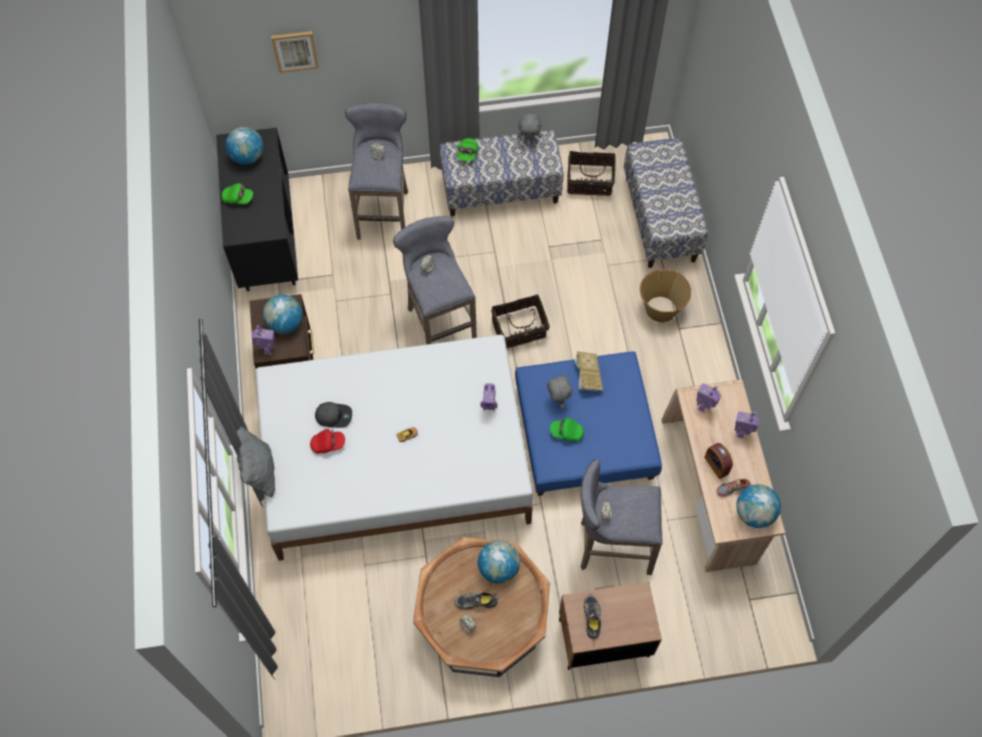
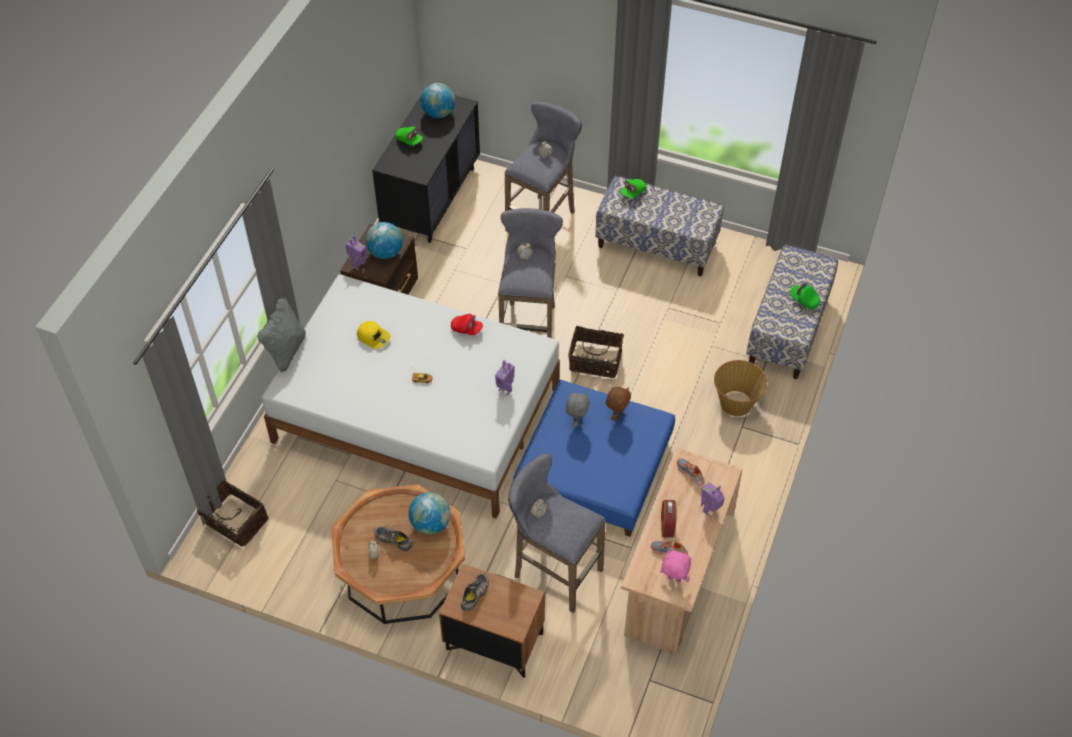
camera: 30 degrees right, 10 degrees down
(295, 50) = (507, 31): picture -> none
(328, 444) = (354, 356): red cap -> red cap (467, 329)
(334, 416) = (373, 337): grey cap -> yellow cap
(529, 140) = (695, 204): grey plush toy -> none
(566, 433) = (565, 449): green cap -> green cap (804, 300)
(587, 376) = (617, 414): book -> brown plush toy
(589, 182) = (742, 272): basket -> basket (235, 523)
(704, 407) = (690, 473): toy robot -> shoe
(754, 513) = (673, 580): globe -> pink plush toy

